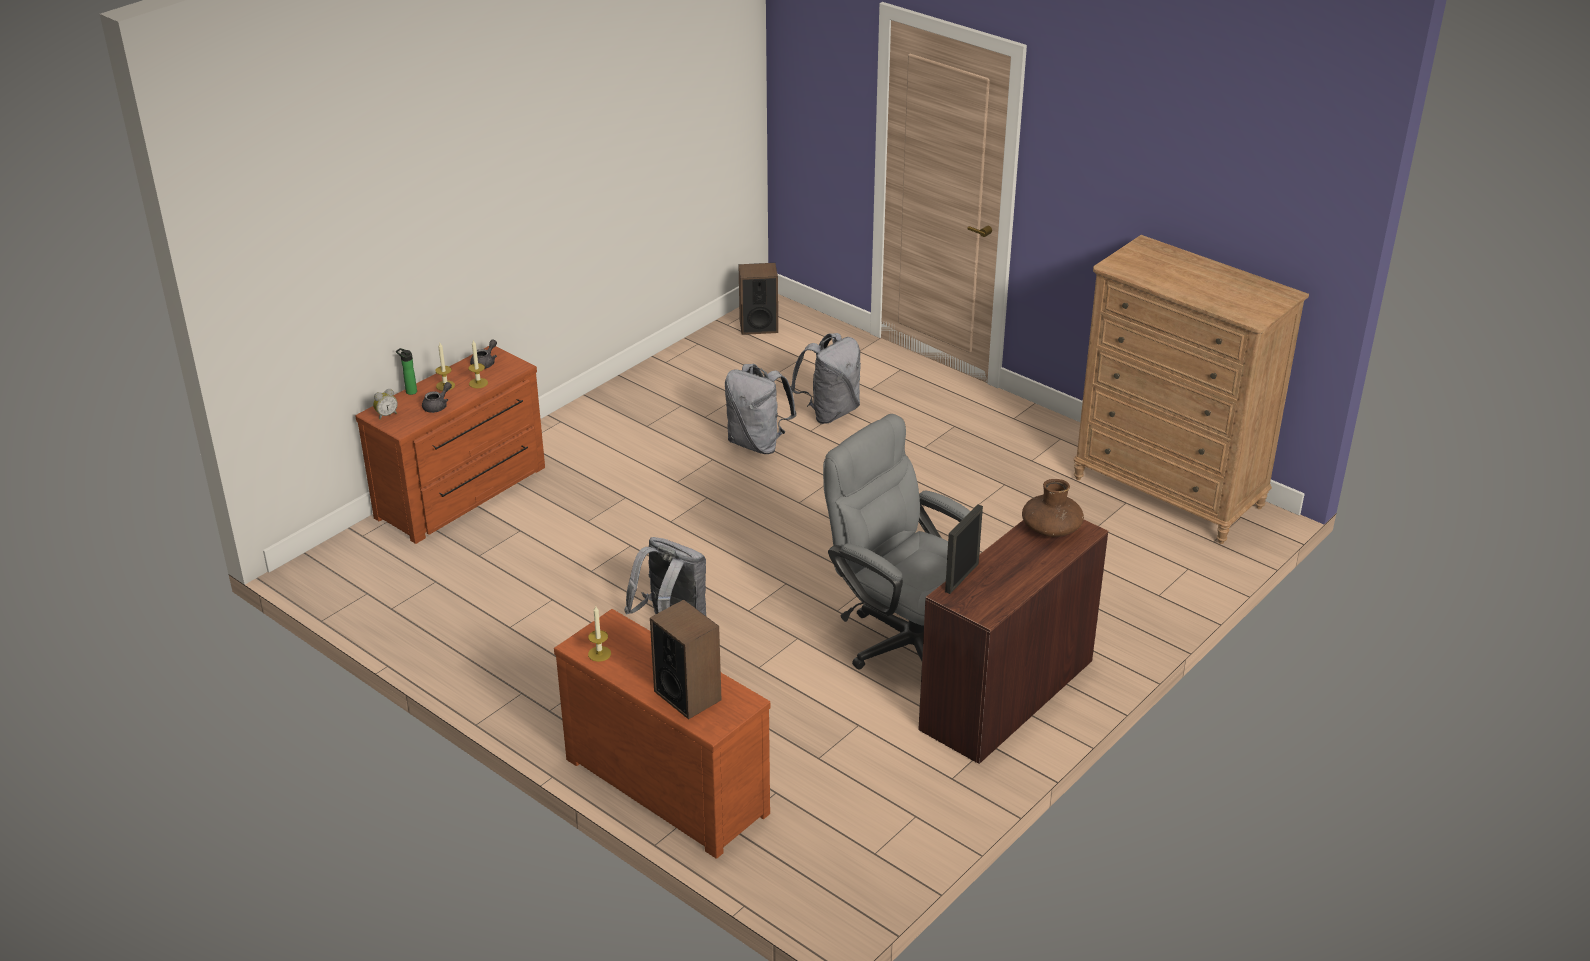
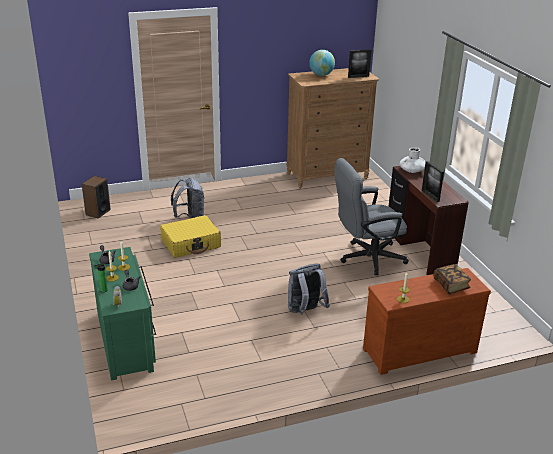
camera: 60 degrees left, 5 degrees down
(464, 494) = (127, 340): brown dresser -> green dresser
(687, 695) = (451, 285): speaker -> book
(757, 443) = (191, 244): grey backpack -> yellow suitcase
(1051, 529) = (412, 171): brown vase -> white vase
(1184, 267) = (321, 75): none -> globe
(1236, 306) = (358, 77): none -> picture frame

